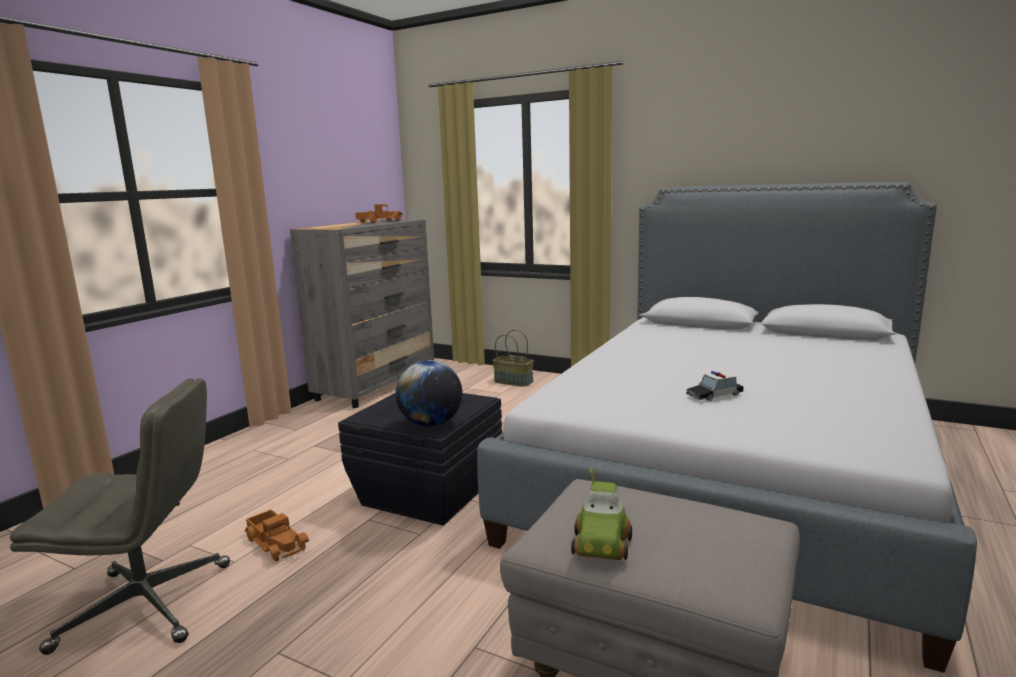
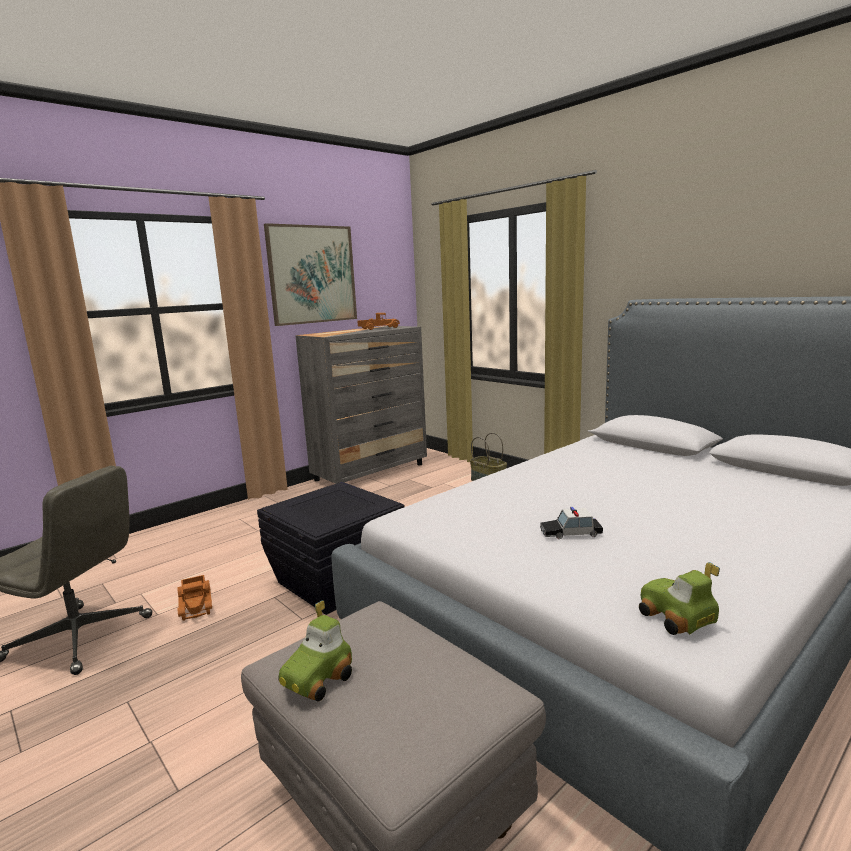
camera: 20 degrees right, 0 degrees up
(304, 158) = (312, 274): none -> picture
(431, 424) = (320, 522): globe -> none
(863, 441) = (675, 619): none -> toy car

